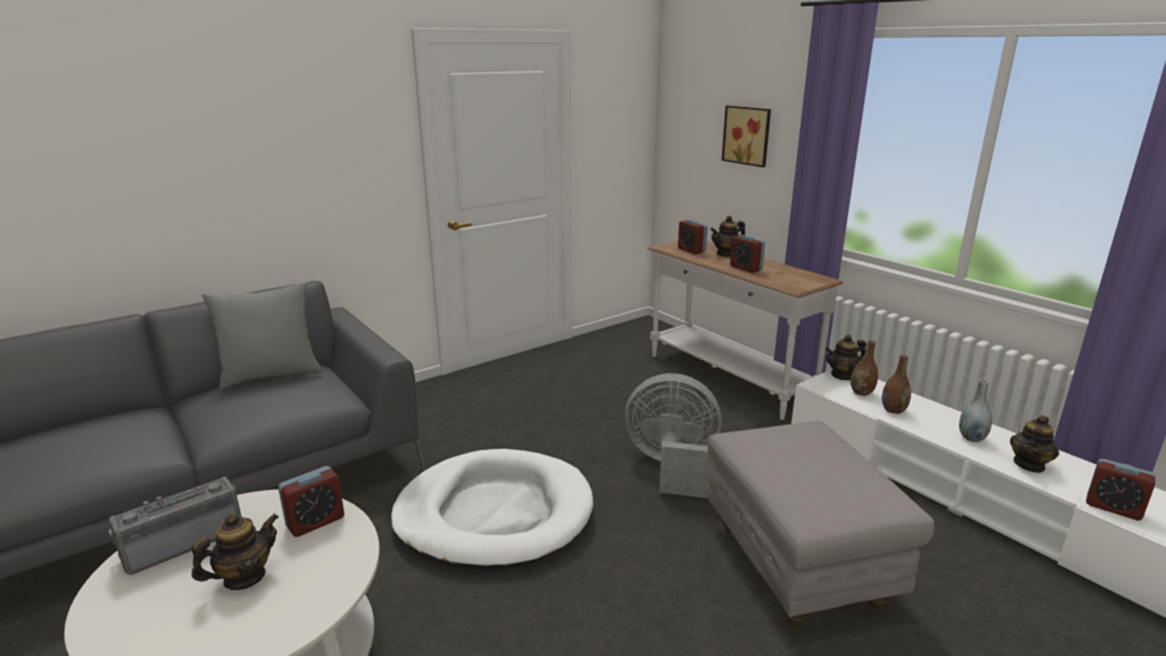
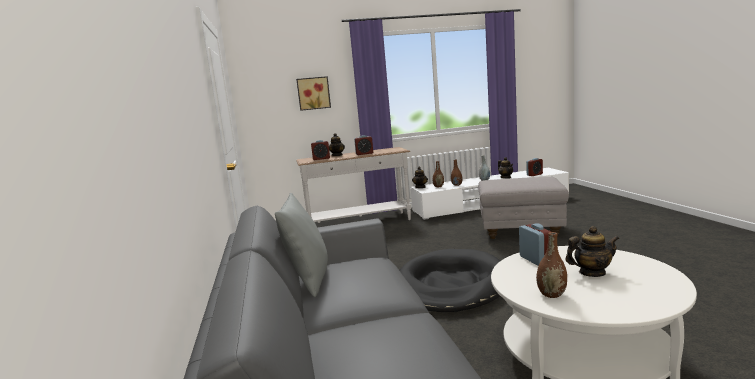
camera: 65 degrees left, 10 degrees down
(183, 542) = (551, 294): radio -> brown vase
(244, 577) = (592, 273): teapot -> teapot turned 105 degrees clockwise
(494, 515) = (451, 285): white dog bed -> black dog bed
(672, 467) = (434, 242): grey fan -> none

